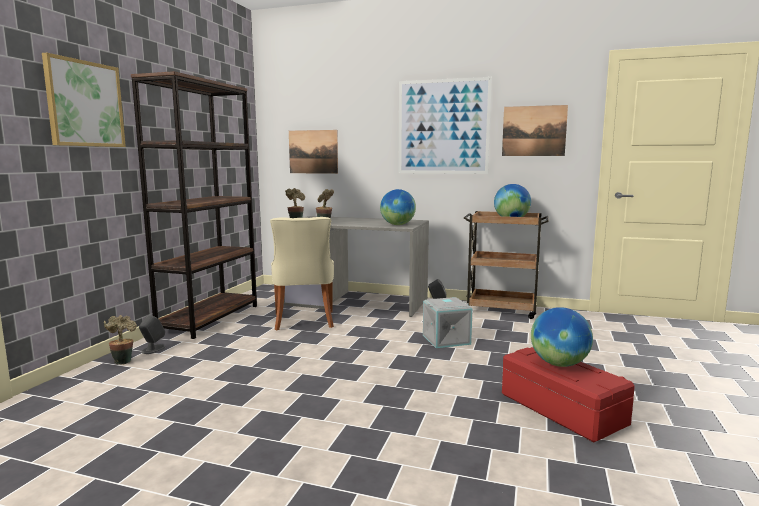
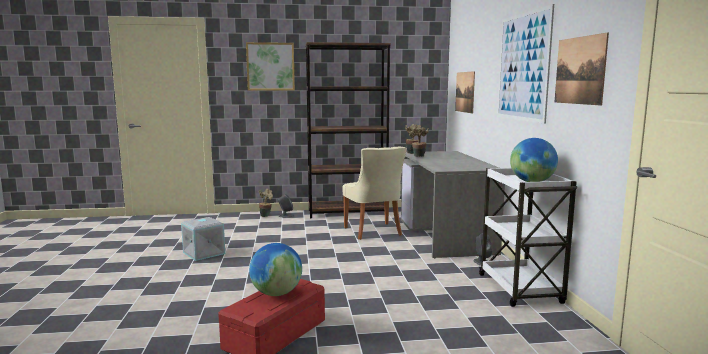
camera: 65 degrees right, 0 degrees up
(304, 321) = (373, 232): beige chair -> beige chair turned 75 degrees counterclockwise
(397, 225) = (449, 167): globe -> none
(446, 339) = (391, 277): grey storage box -> grey storage box (205, 253)
(502, 310) = (520, 289): brown cart -> white cart

